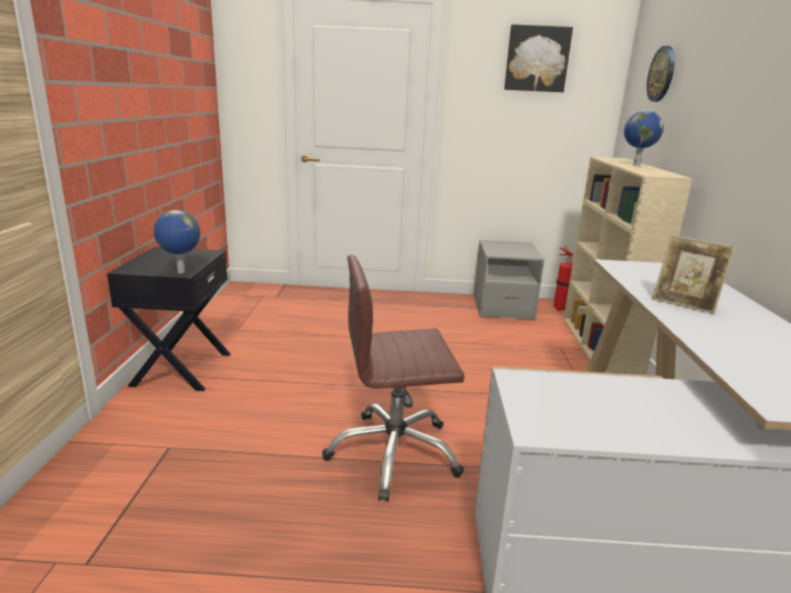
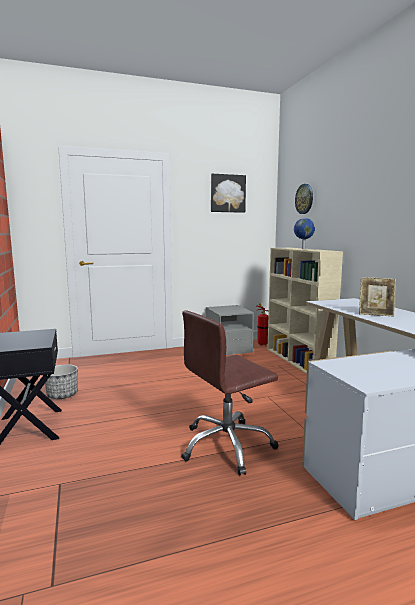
camera: 20 degrees left, 10 degrees down
(181, 272) = (39, 345): globe -> none
(244, 334) = (62, 395): none -> planter

